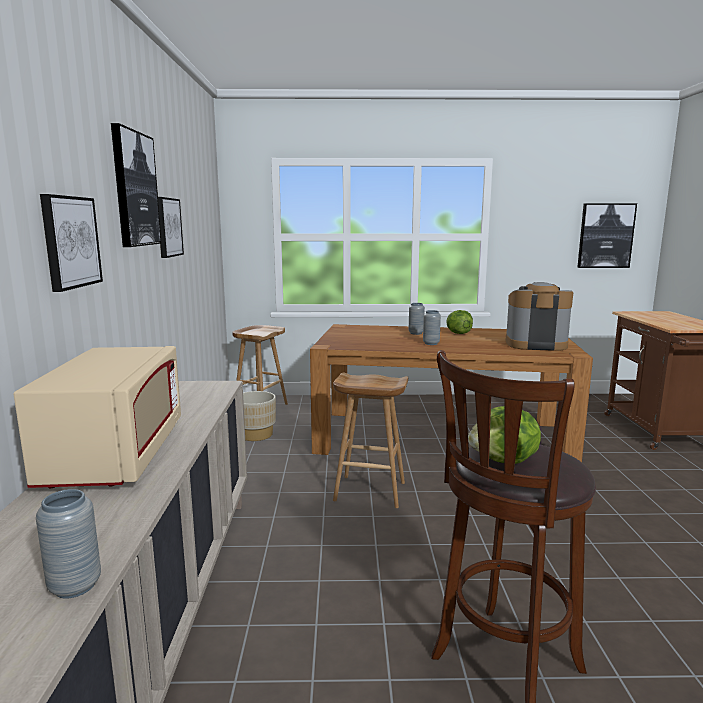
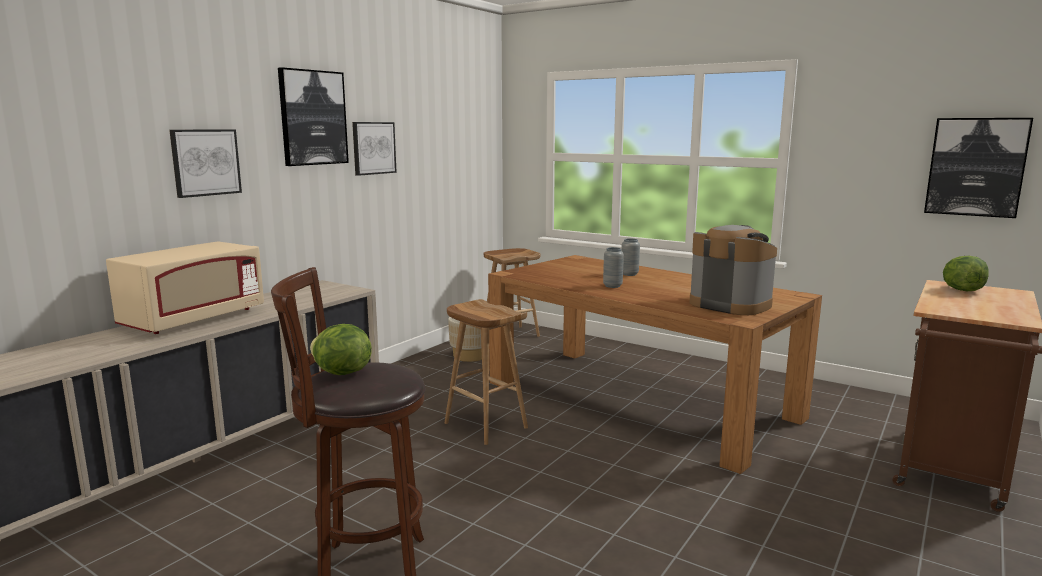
camera: 35 degrees right, 0 degrees up
(75, 586) = (46, 370): grey vase -> none
(458, 333) = (675, 281): lettuce -> lettuce (961, 290)

